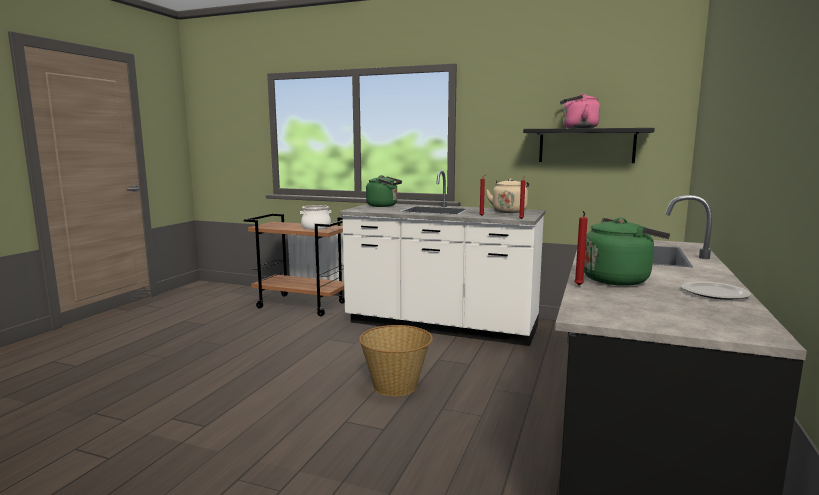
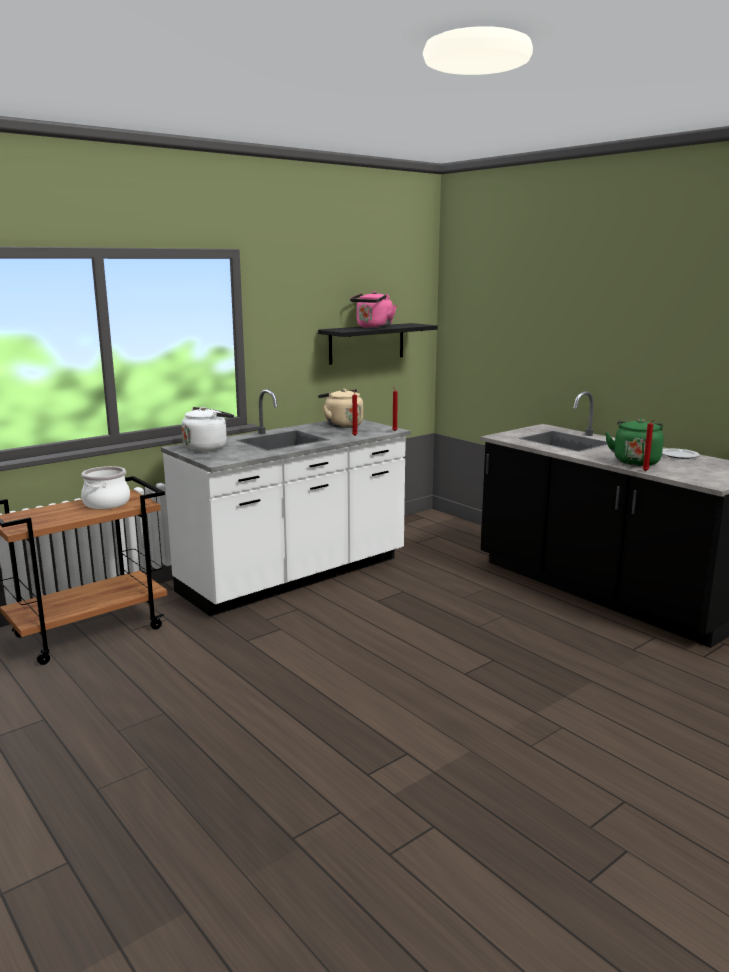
camera: 60 degrees left, 5 degrees up
(384, 206) = (207, 448): green kettle -> white kettle
(396, 386) = (414, 634): basket -> none

